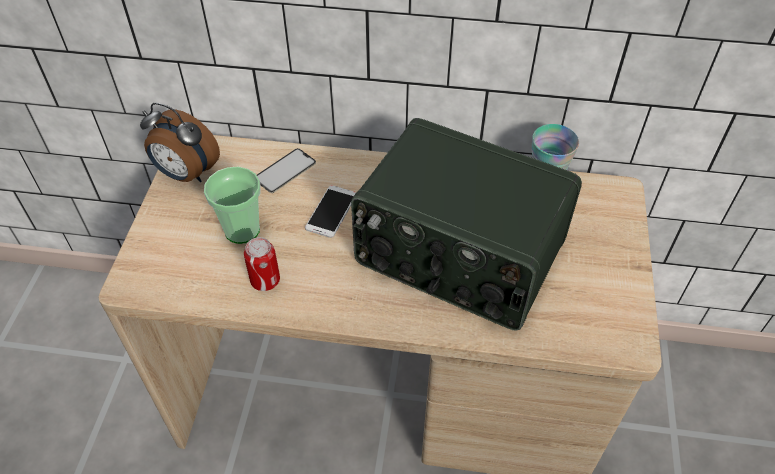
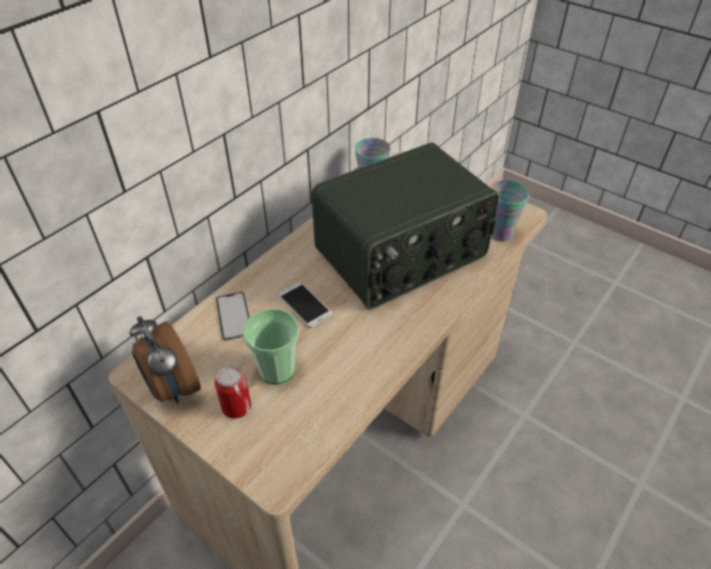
camera: 60 degrees left, 5 degrees down
(186, 174) = (172, 387): alarm clock -> alarm clock turned 90 degrees clockwise
(265, 280) = (345, 374): can -> can (237, 407)
(571, 332) = (499, 233): none -> cup

